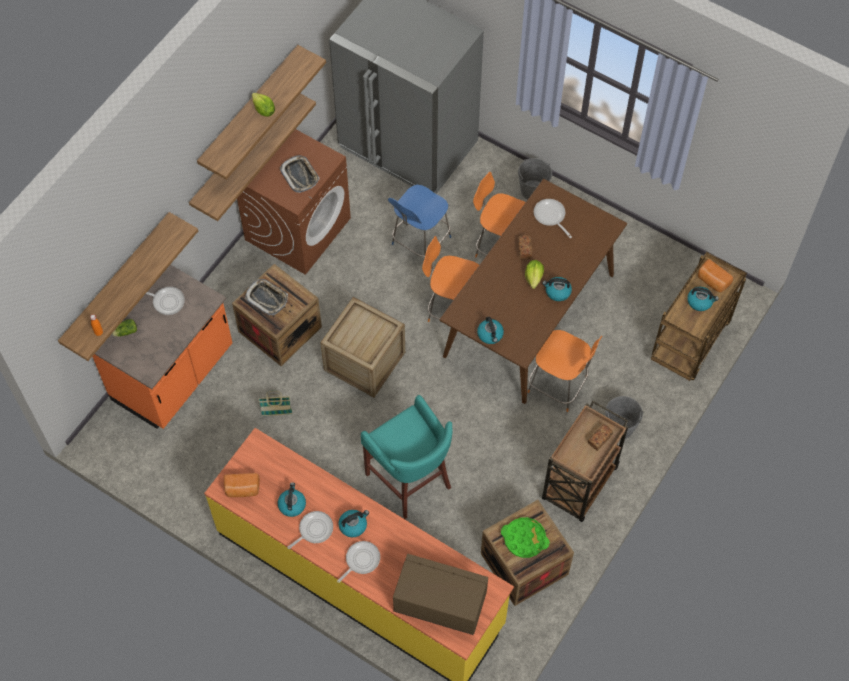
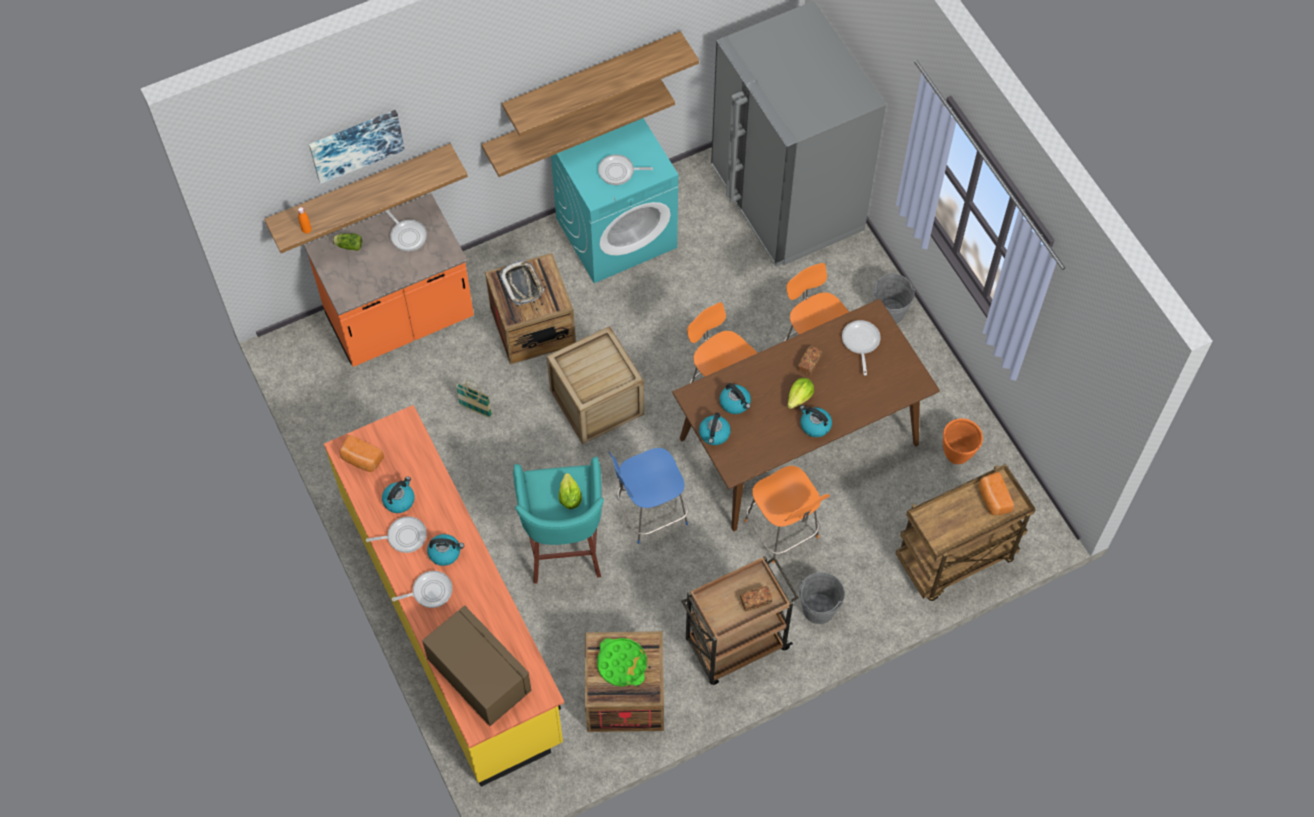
camera: 30 degrees right, 0 degrees up
(109, 244) = (356, 144): none -> picture
(264, 110) = (601, 83): lettuce -> lettuce (569, 497)
(298, 228) = (616, 232): brown washing machine -> turquoise washing machine
(300, 175) = (618, 172): tray -> frying pan
(420, 242) = (733, 307): blue chair -> blue chair (649, 512)
(644, 268) = (957, 455): none -> orange planter
(700, 301) = (964, 514): kettle -> kettle (735, 403)

